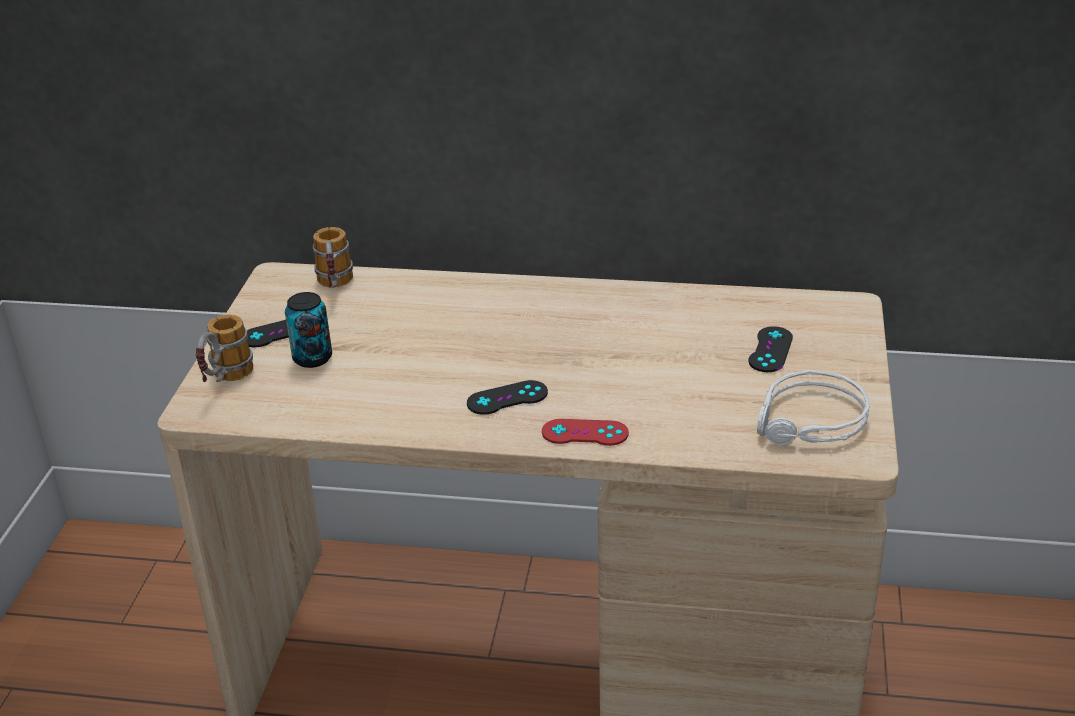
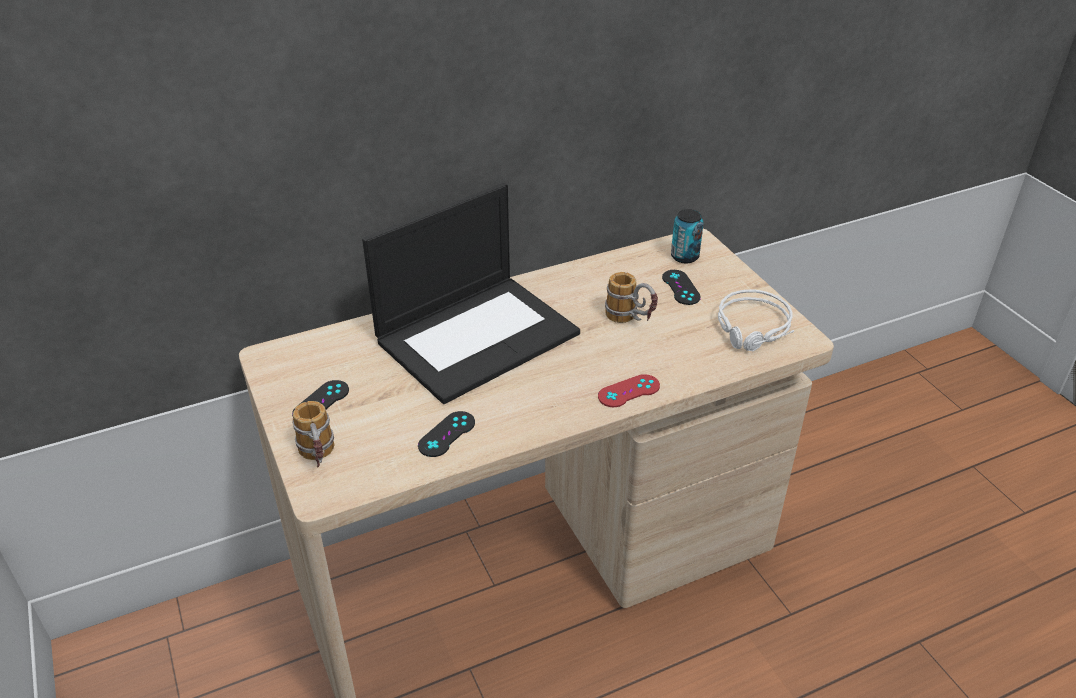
camera: 35 degrees left, 5 degrees up
(312, 358) = (372, 413): can -> can (684, 256)
(335, 287) = (327, 348): mug -> mug (631, 320)
(489, 324) = (478, 335): none -> laptop
(507, 398) = (551, 387): black game controller -> black game controller (447, 434)

